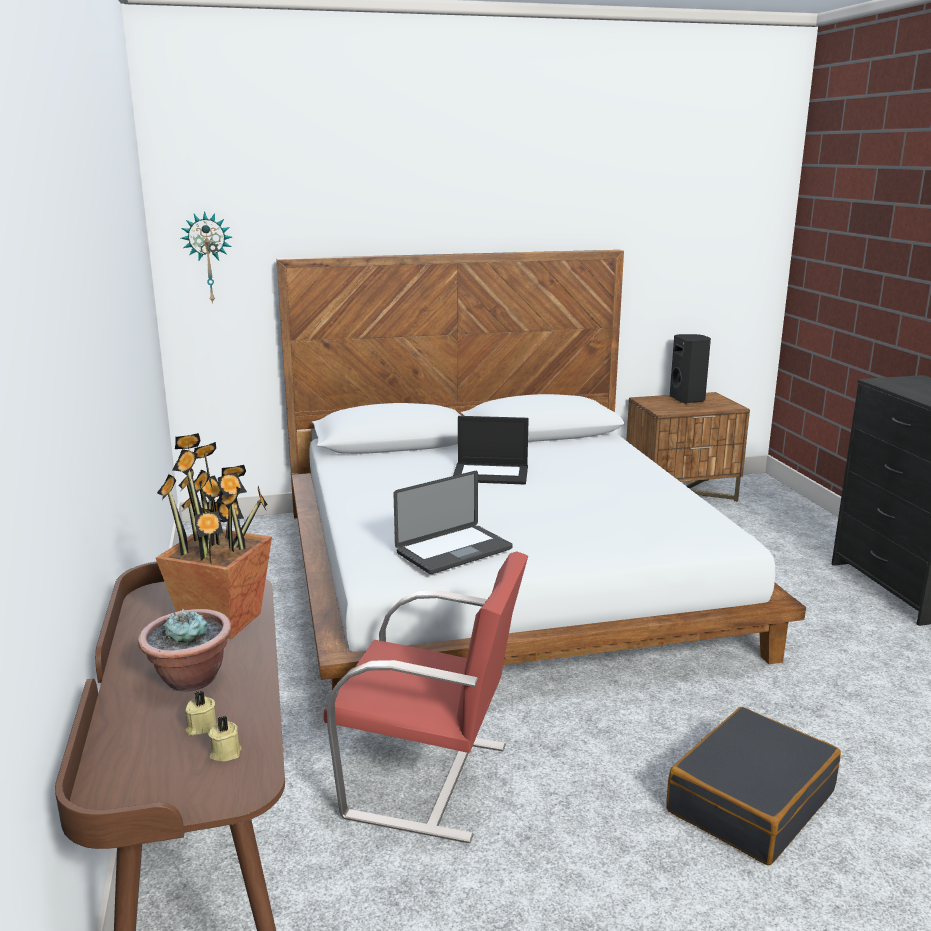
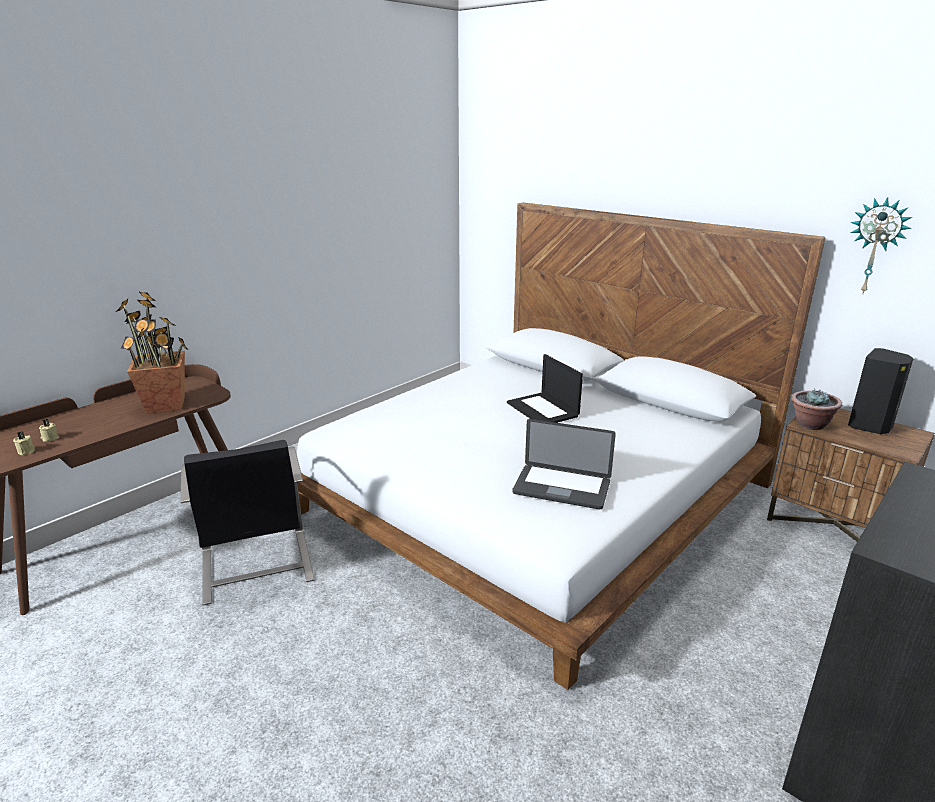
camera: 55 degrees right, 5 degrees up
(190, 679) = (98, 420): potted plant -> potted plant (810, 424)
(208, 257) = (487, 196): wall clock -> wall clock (875, 246)
(430, 781) = (256, 567): red chair -> black chair
(454, 551) = (384, 440): laptop -> laptop (561, 488)
(750, 801) = (325, 727): black suitcase -> none

